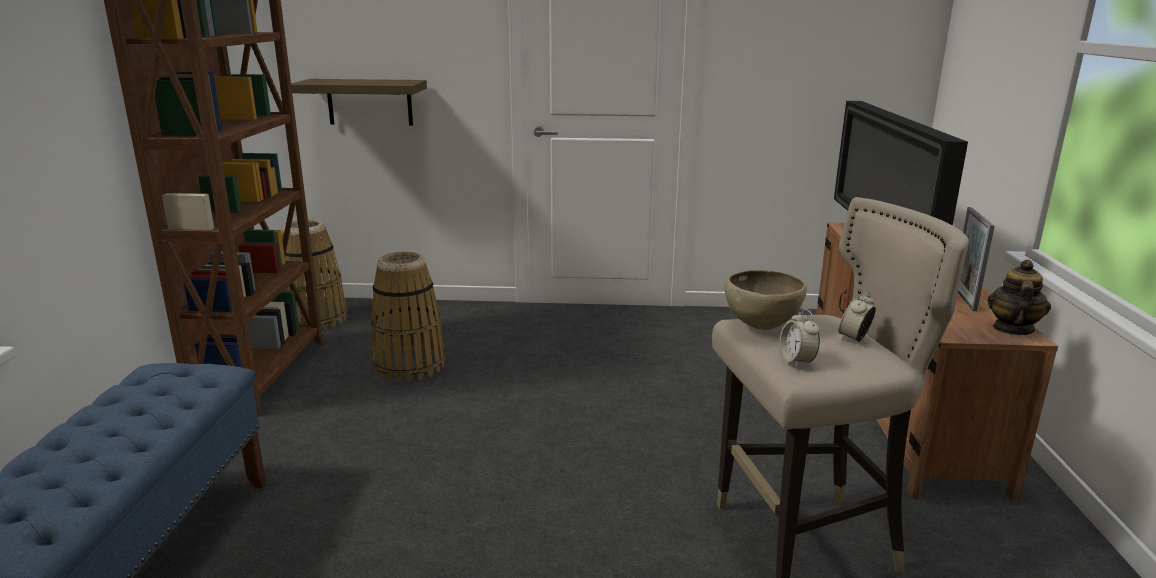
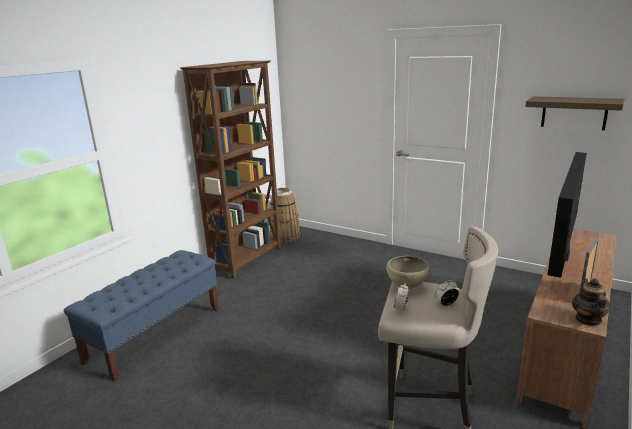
camera: 30 degrees right, 0 degrees up
(369, 102) = (320, 132): shelf -> shelf (574, 113)
(409, 365) = (310, 268): basket -> none
(1012, 329) = (588, 319): teapot -> teapot turned 45 degrees counterclockwise

